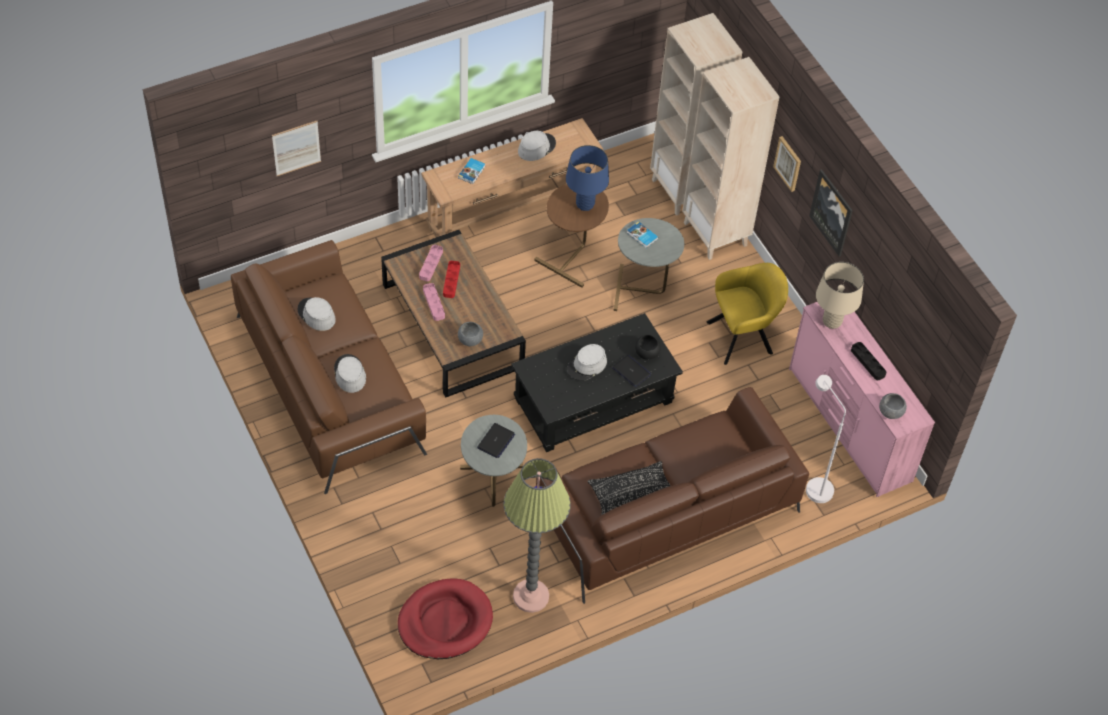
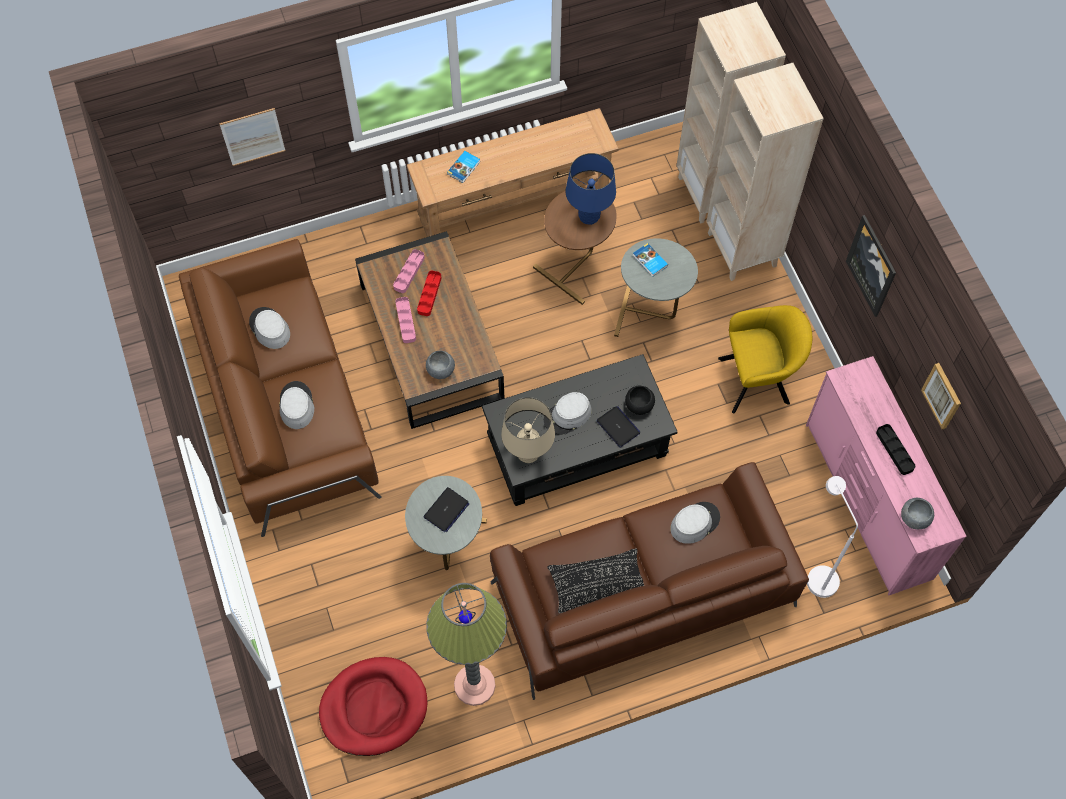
camera: 10 degrees right, 10 degrees up
(536, 147) = (542, 142): grey hat -> grey hat (694, 522)
(788, 163) = (827, 195): picture -> picture (942, 395)
(832, 321) = (858, 393): beige table lamp -> beige table lamp (528, 453)

